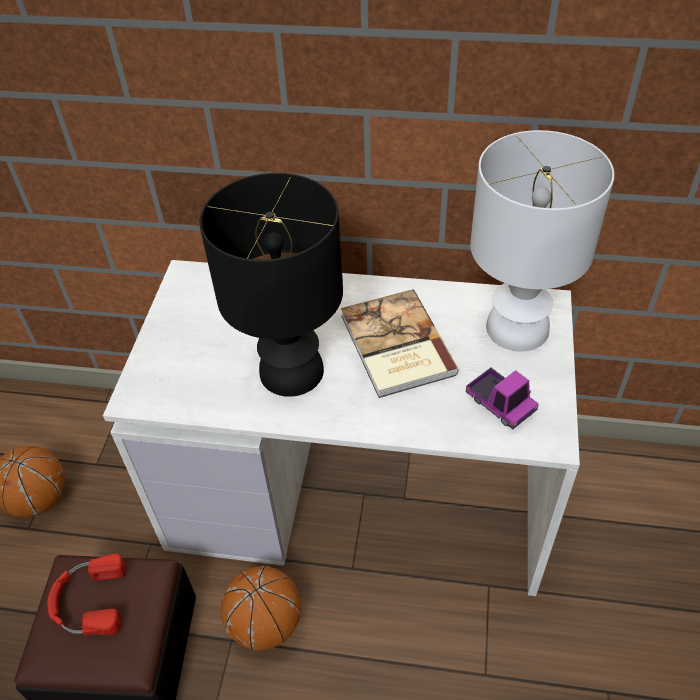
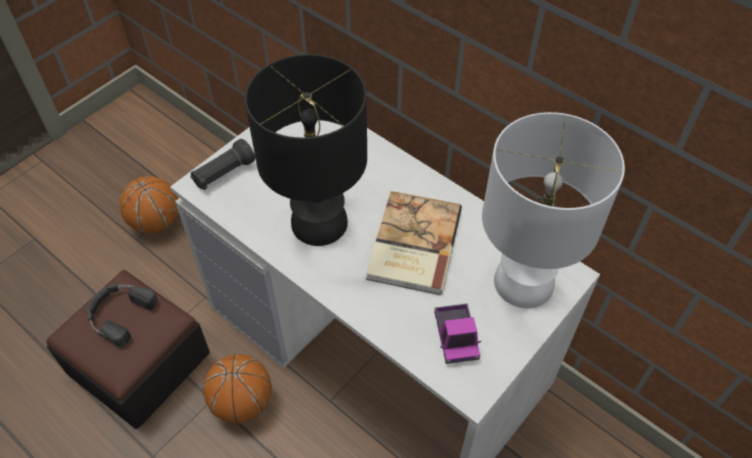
camera: 30 degrees right, 5 degrees up
(88, 601) = (119, 314): red headphones -> black headphones
(154, 374) = (224, 173): none -> black flashlight

